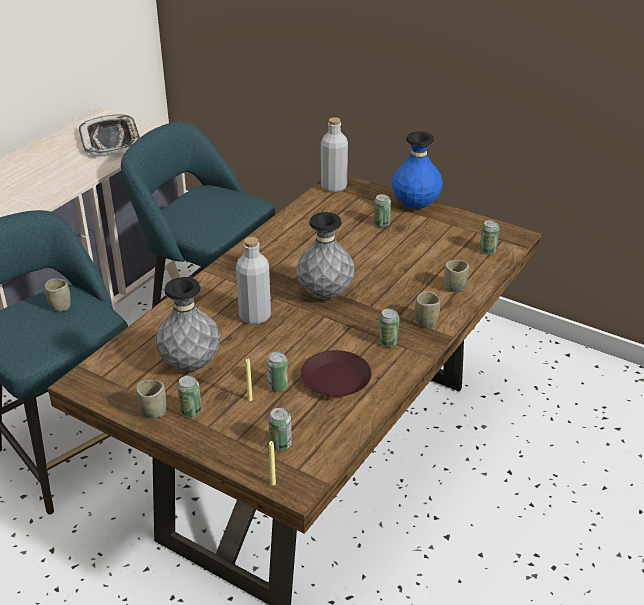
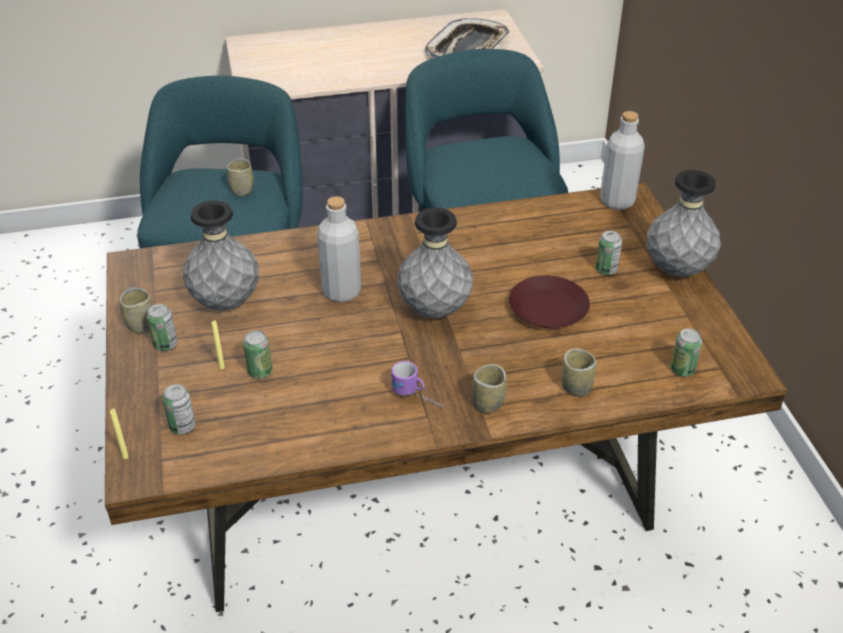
camera: 45 degrees right, 5 degrees up
(336, 379) = (316, 401): brown plate -> brown plate (549, 309)
(388, 342) = (418, 398): can -> mug
(415, 206) = (677, 270): blue vase -> grey vase

